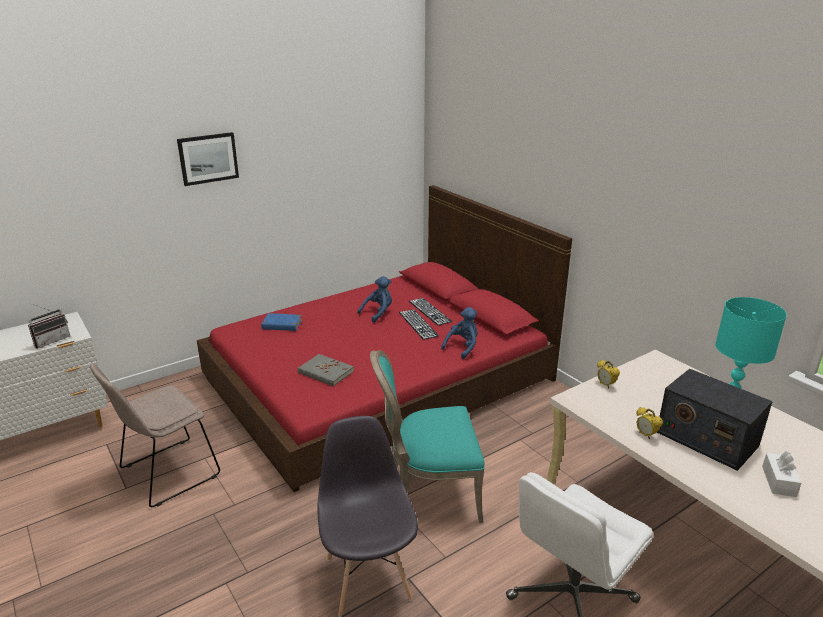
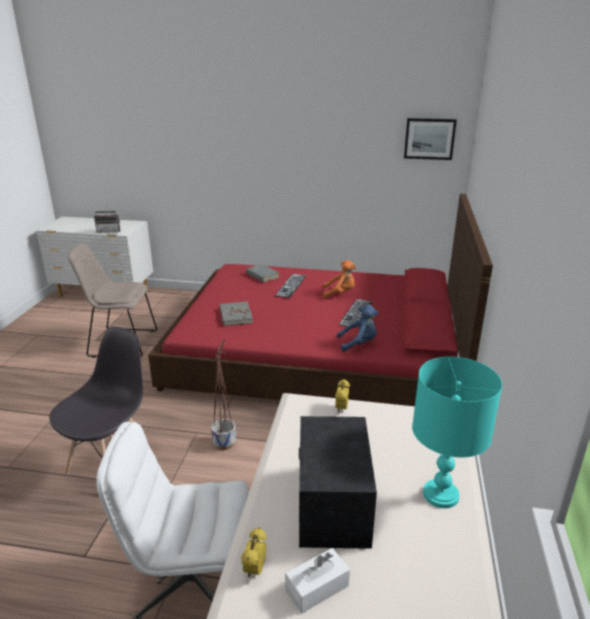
camera: 45 degrees right, 0 degrees up
(208, 158) = (249, 127): picture -> picture (429, 138)
(282, 325) = (262, 275): blue book -> grey book
(378, 313) = (340, 293): blue plush toy -> orange plush toy
(428, 494) = (224, 443): turquoise chair -> planter
(430, 311) = (382, 308): keyboard -> keyboard (291, 285)
(646, 435) = (286, 463): alarm clock -> alarm clock (255, 570)

